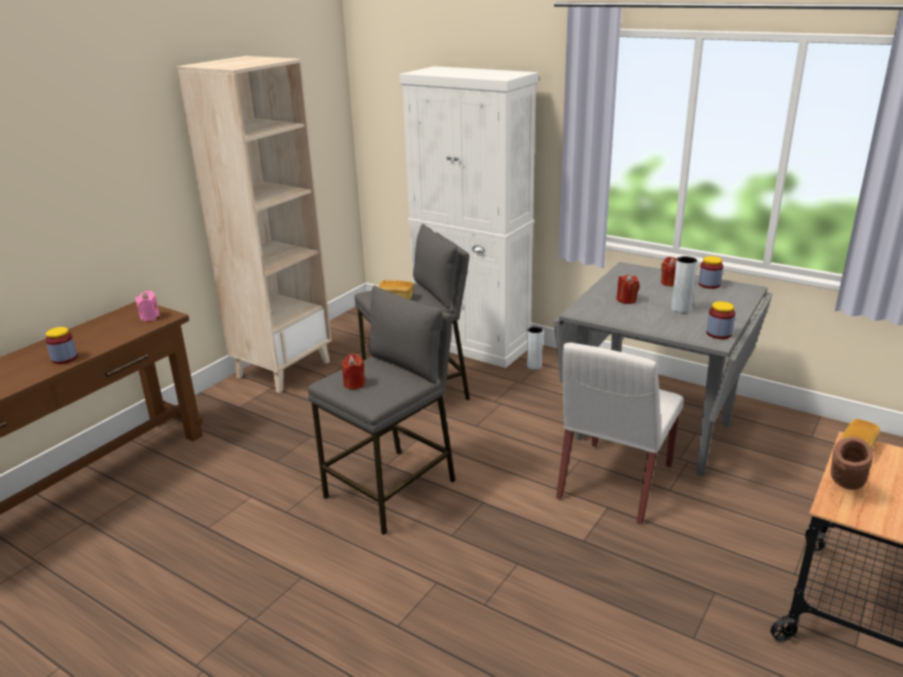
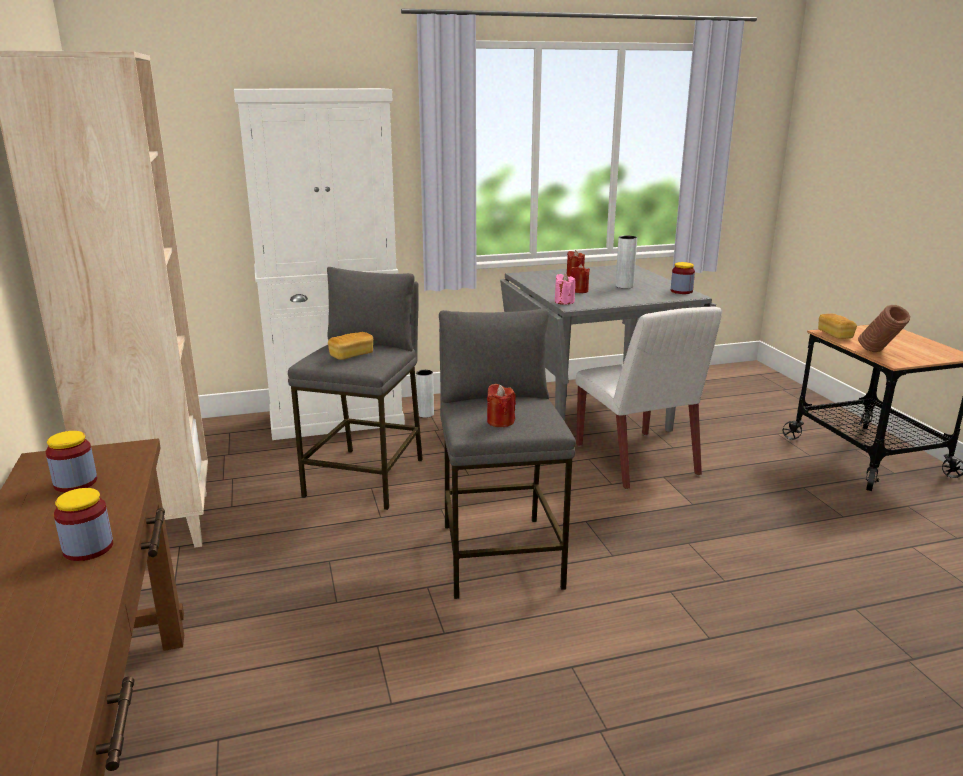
camera: 50 degrees left, 5 degrees down
(150, 317) = (104, 460): pink candle -> pink candle (564, 302)
(709, 284) = (599, 270): jar -> jar (75, 483)

